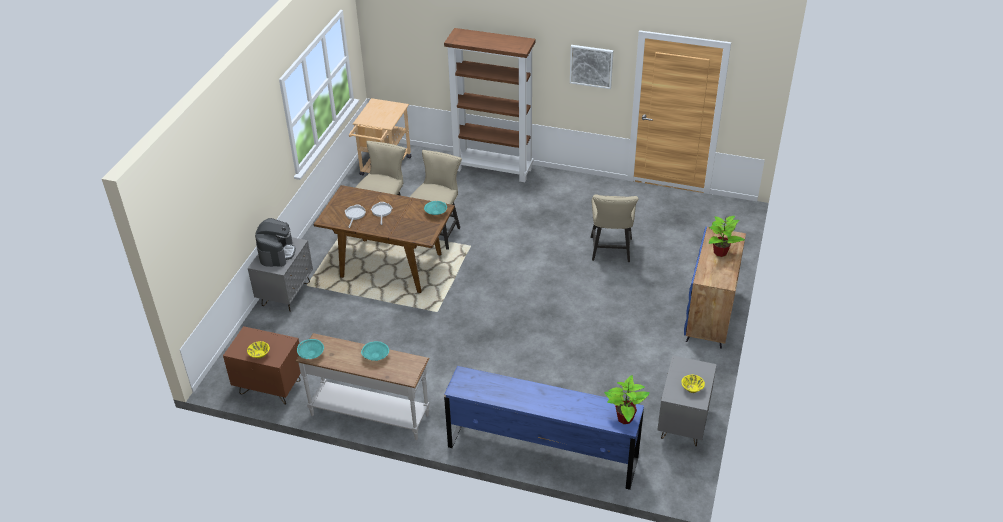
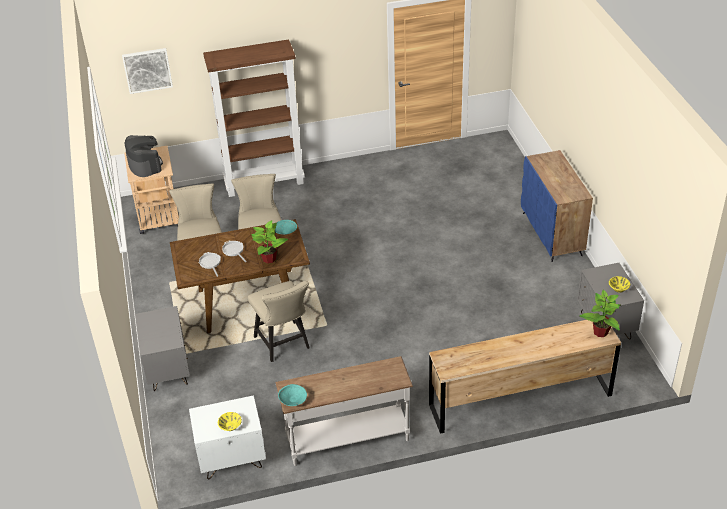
camera: 30 degrees left, 0 degrees up
(270, 388) = (232, 460): brown nightstand -> white nightstand
(277, 253) = (157, 329): coffee machine -> coffee machine (145, 165)
(376, 356) = (354, 375): turquoise bowl -> none
(542, 452) = (520, 400): blue dresser -> brown dresser
(591, 66) = (345, 50): picture -> picture (147, 70)
(611, 252) = (429, 214): beige chair -> beige chair (284, 344)
(720, 252) = (555, 172): potted plant -> potted plant (269, 259)

